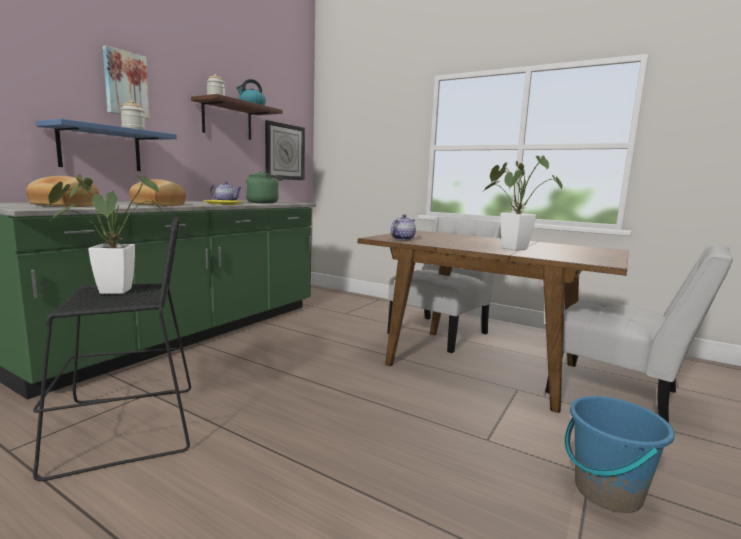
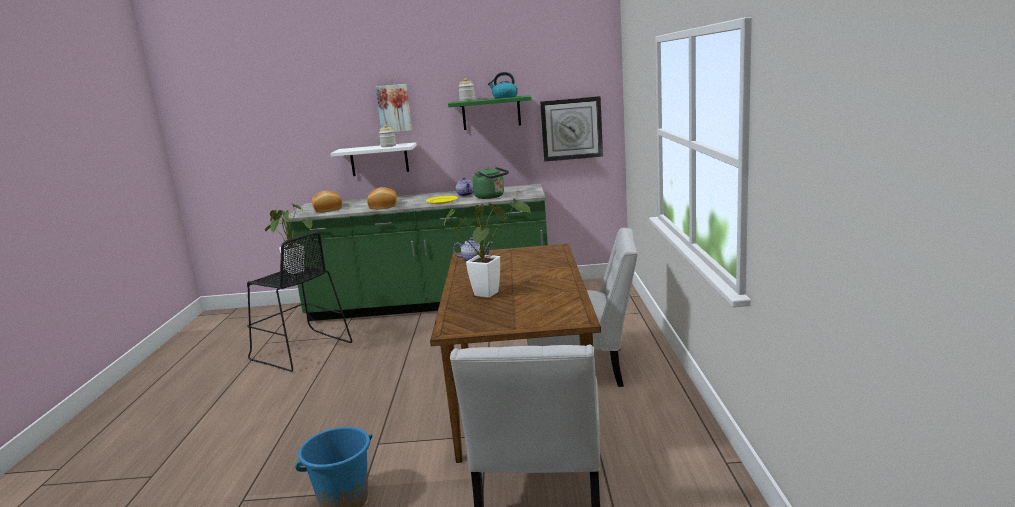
camera: 60 degrees right, 5 degrees up
(100, 149) = (379, 159): blue shelf -> white shelf
(227, 120) = (491, 113): brown shelf -> green shelf

